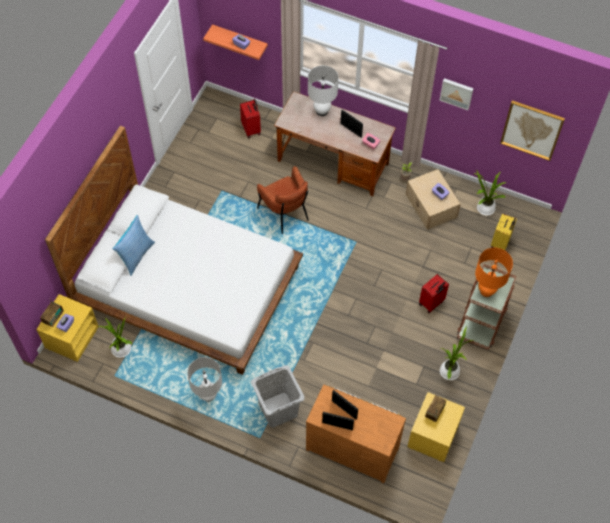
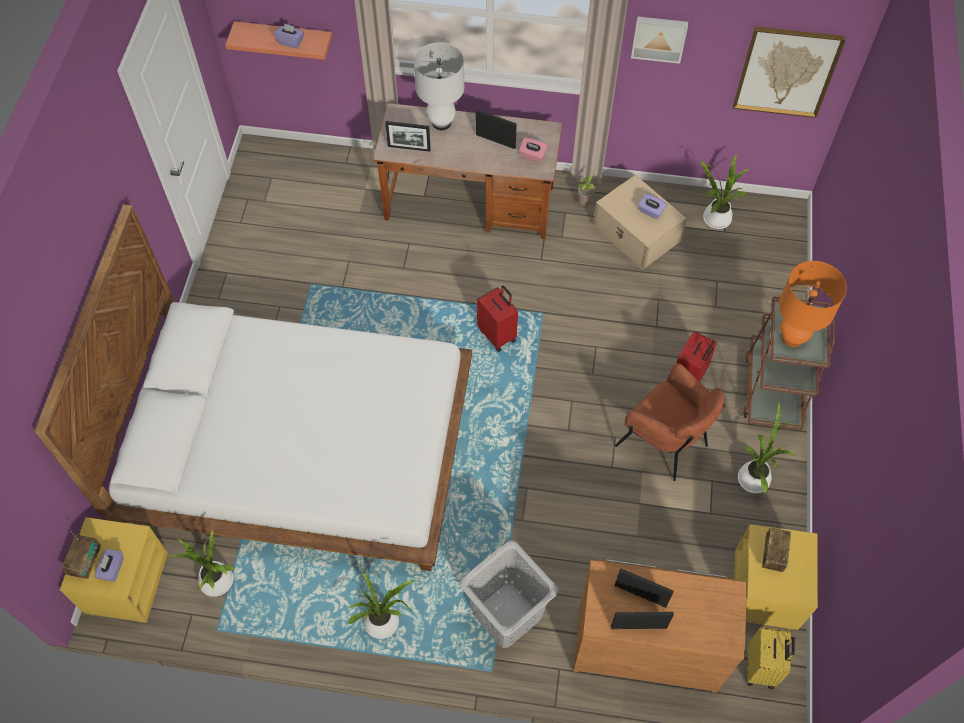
camera: 15 degrees left, 0 degrees up
(136, 255) = (204, 419): pillow -> none
(208, 396) = (384, 622): white table lamp -> potted plant
(251, 129) = (330, 182): red suitcase -> red suitcase (498, 335)
(285, 213) = (420, 295): brown armchair -> brown armchair (664, 442)
(297, 123) = (409, 148): none -> picture frame
(501, 243) = (757, 264): yellow suitcase -> yellow suitcase (761, 667)

